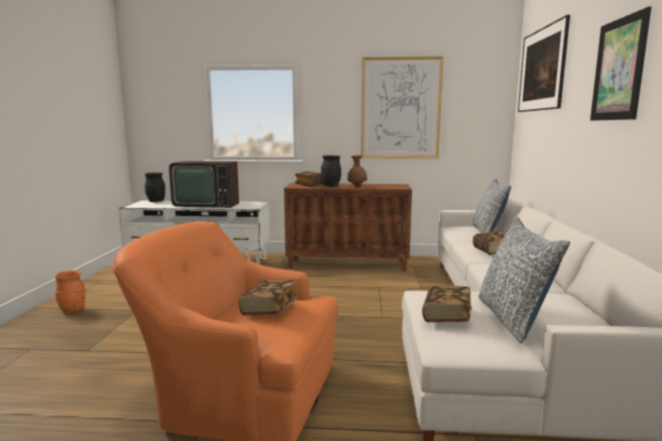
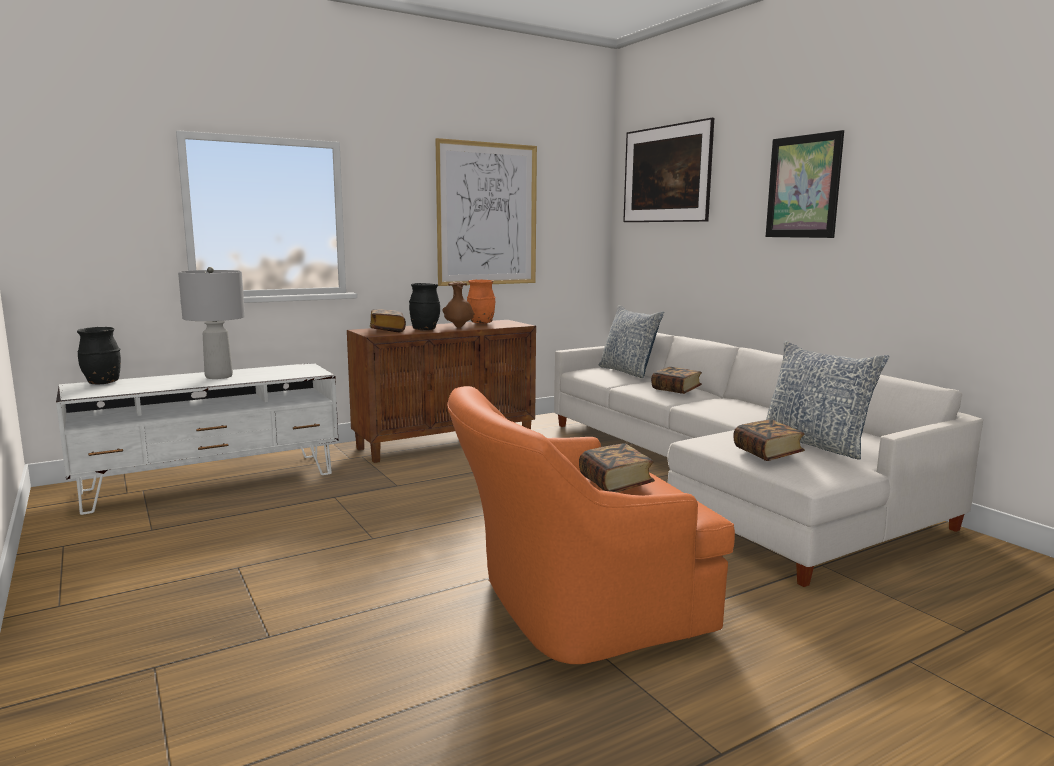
camera: 35 degrees left, 0 degrees up
(72, 311) = (110, 600): orange vase -> orange vase (481, 323)
(207, 204) = (219, 376): television -> grey table lamp

